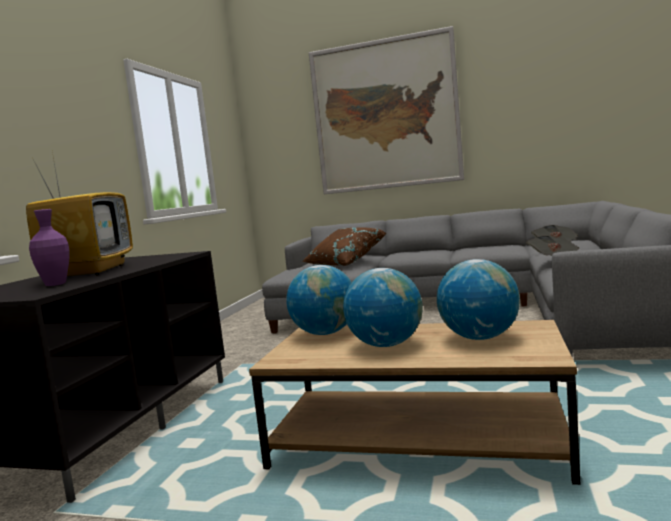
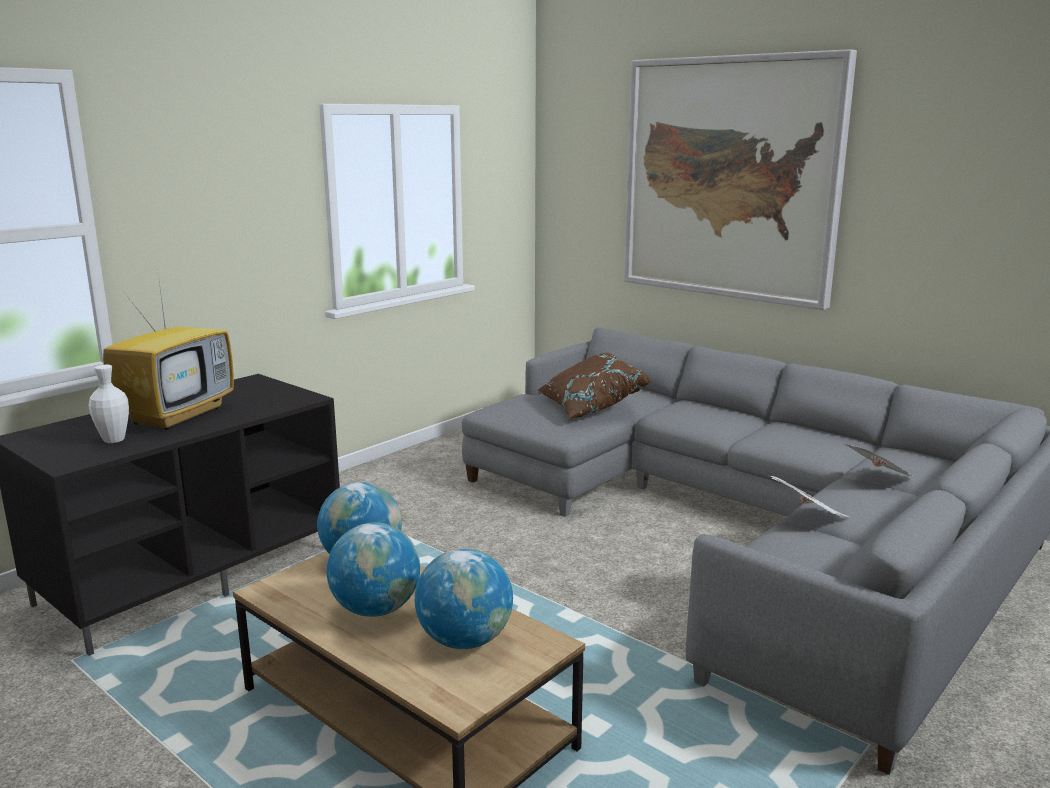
camera: 25 degrees right, 10 degrees up
(55, 284) = (114, 440): purple vase -> white vase

